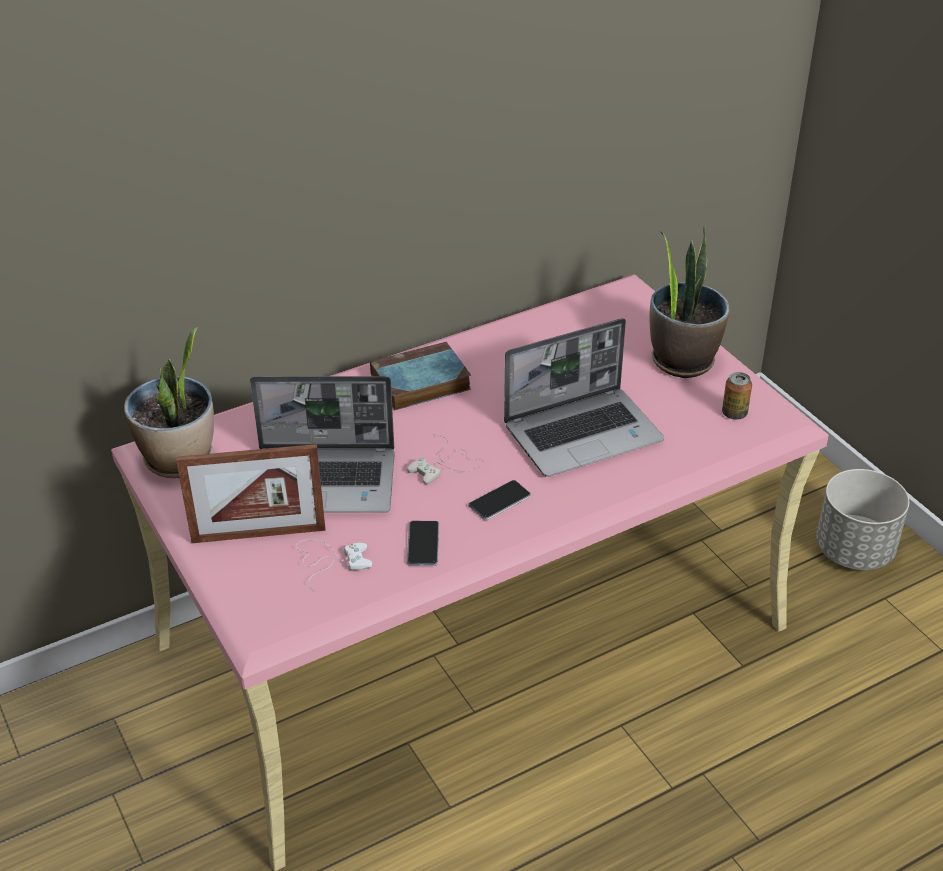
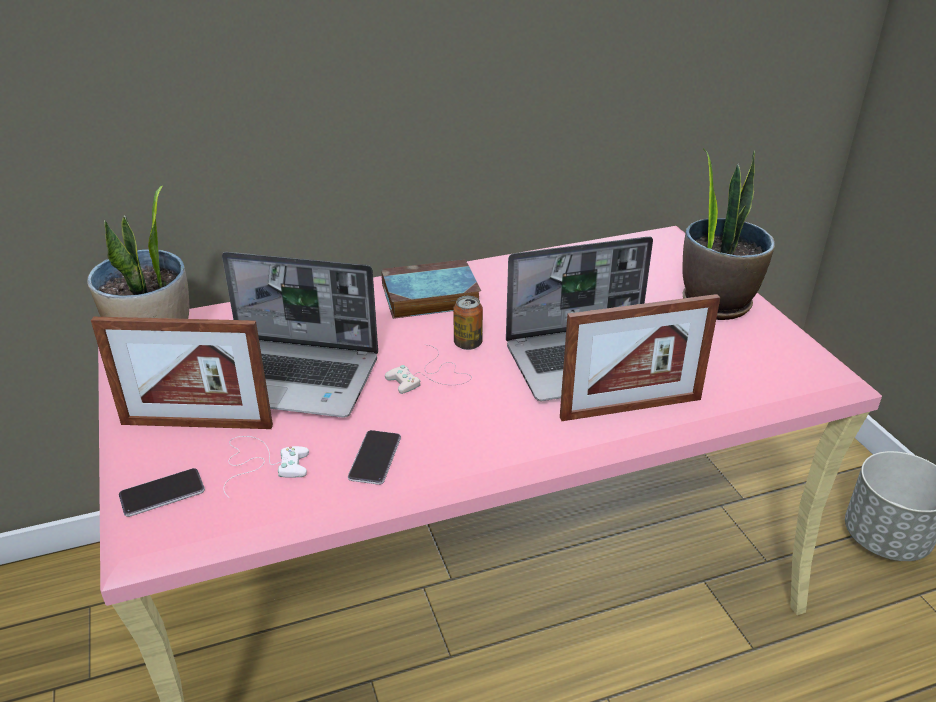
camera: 10 degrees right, 5 degrees down
(499, 501) = (478, 421): phone -> phone (162, 493)
(624, 473) = (631, 408): none -> picture frame
(734, 413) = (770, 360): can -> can (468, 344)

